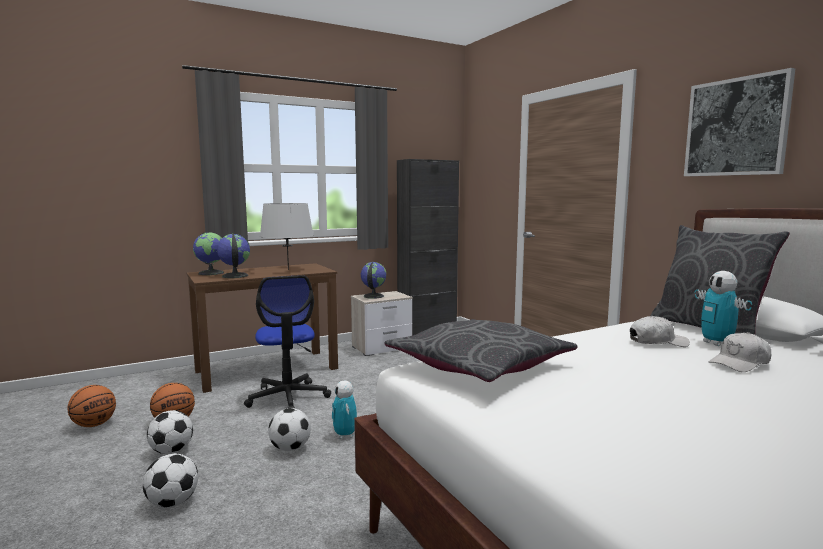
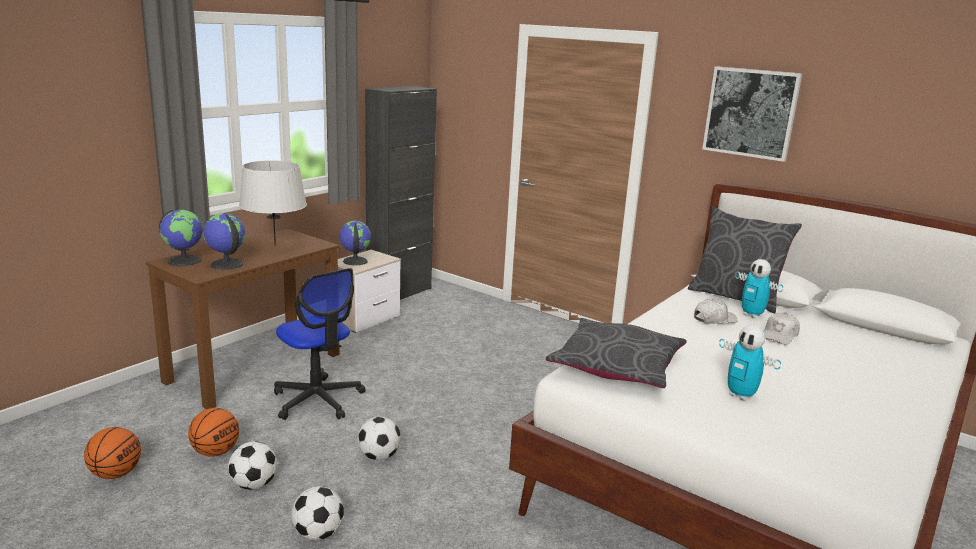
camera: 25 degrees left, 10 degrees up
(345, 435) = (419, 432): toy robot -> toy robot (741, 395)

